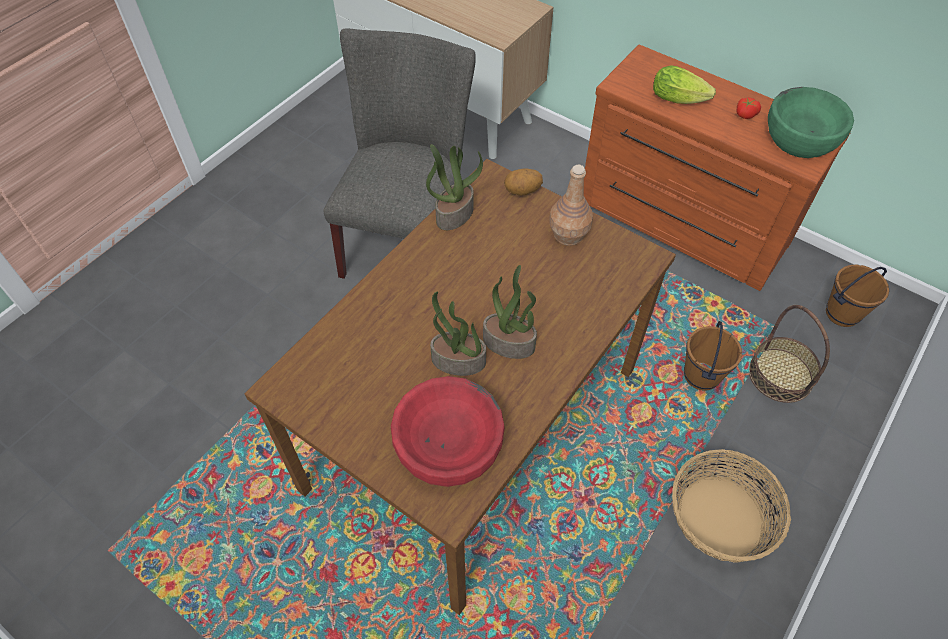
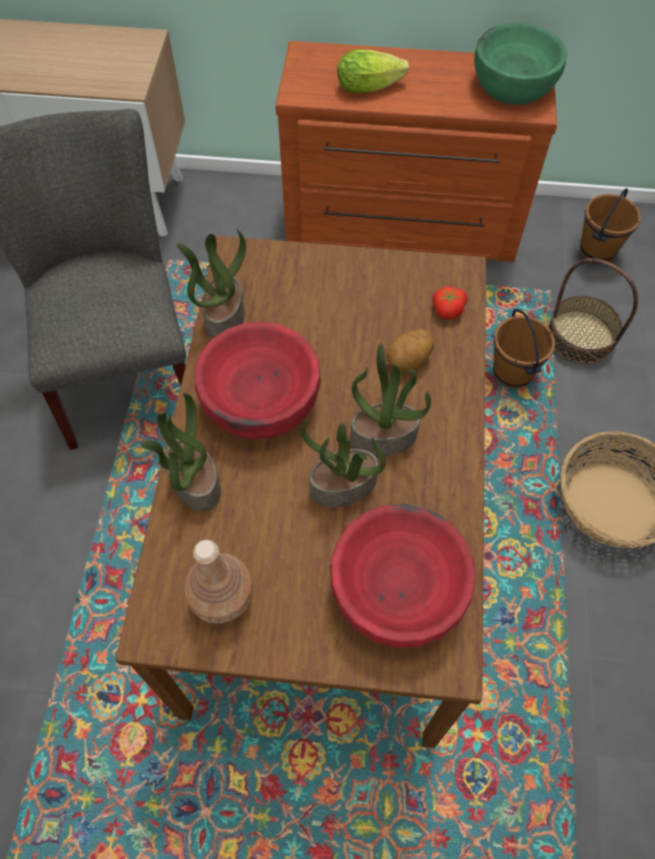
camera: 30 degrees left, 5 degrees up
(363, 310) = (194, 482): none -> potted plant
(441, 279) = (261, 400): none -> red bowl
(522, 191) = (283, 257): potato -> potato (409, 361)
(569, 234) = (365, 284): brown bottle -> brown bottle (224, 599)
(745, 114) = (445, 78): tomato -> tomato (447, 309)

